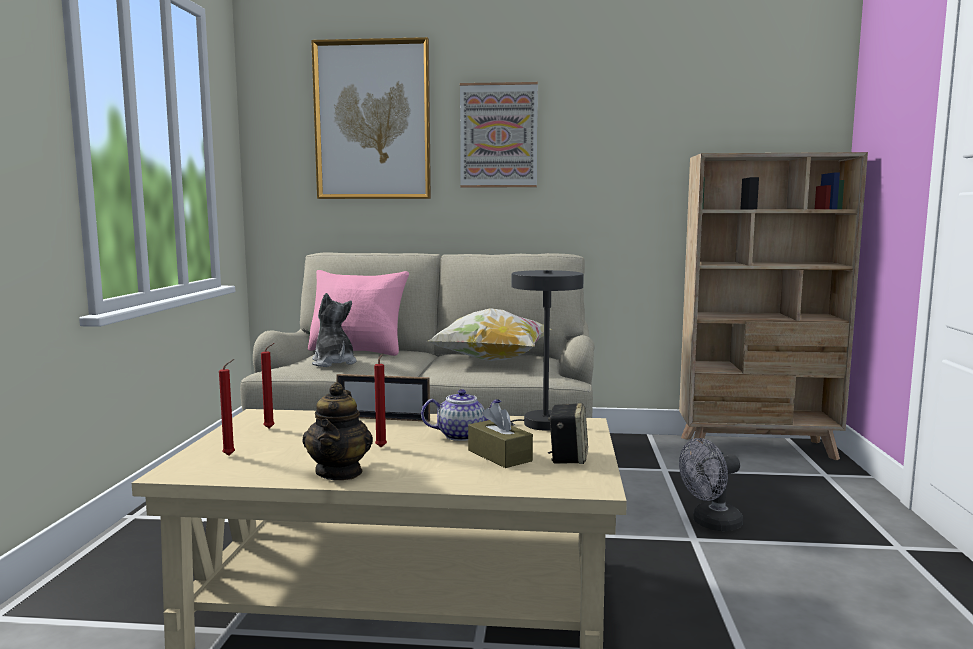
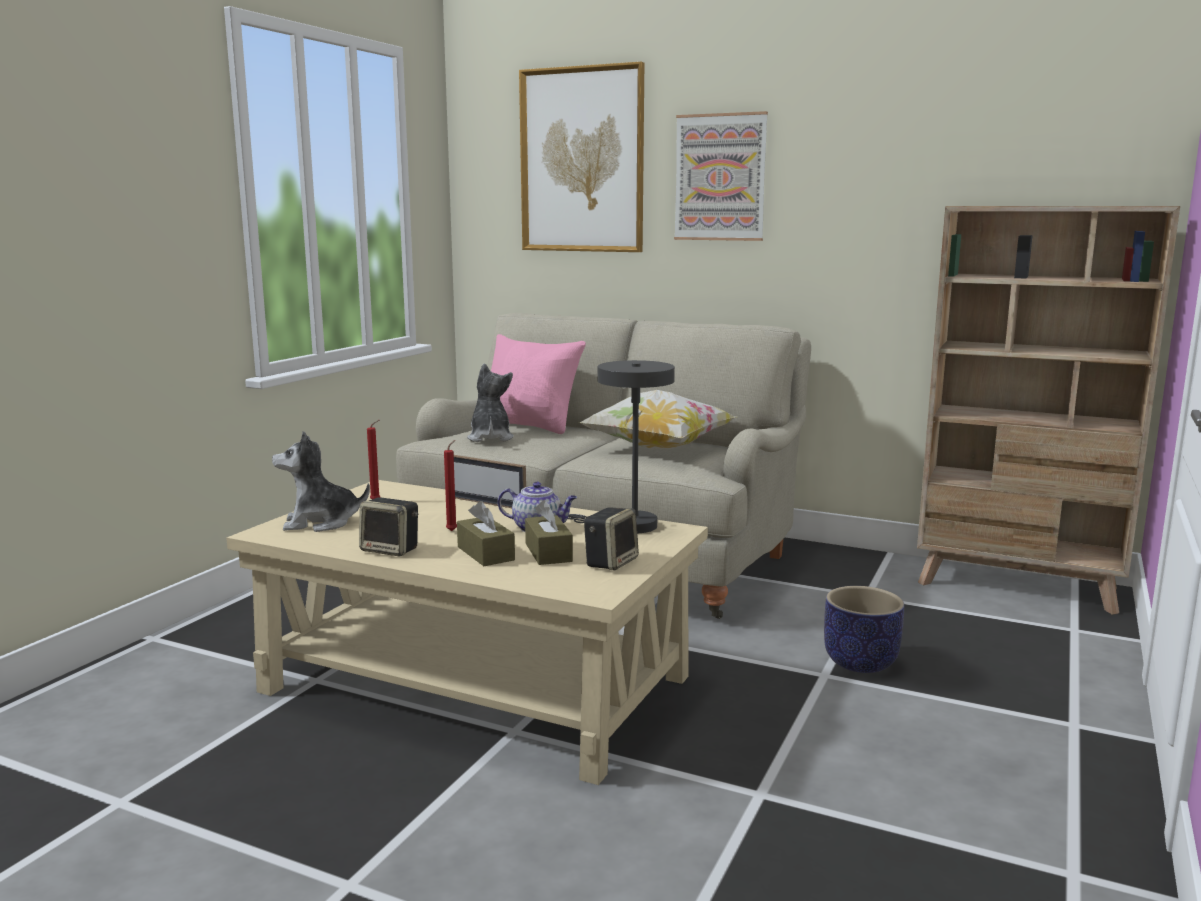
camera: 20 degrees right, 5 degrees up
(231, 455) = (320, 523): red candle -> plush toy
(339, 472) = (391, 550): teapot -> speaker
(441, 464) = (485, 553): none -> brown tissue box
(711, 524) = (861, 663): grey fan -> planter

